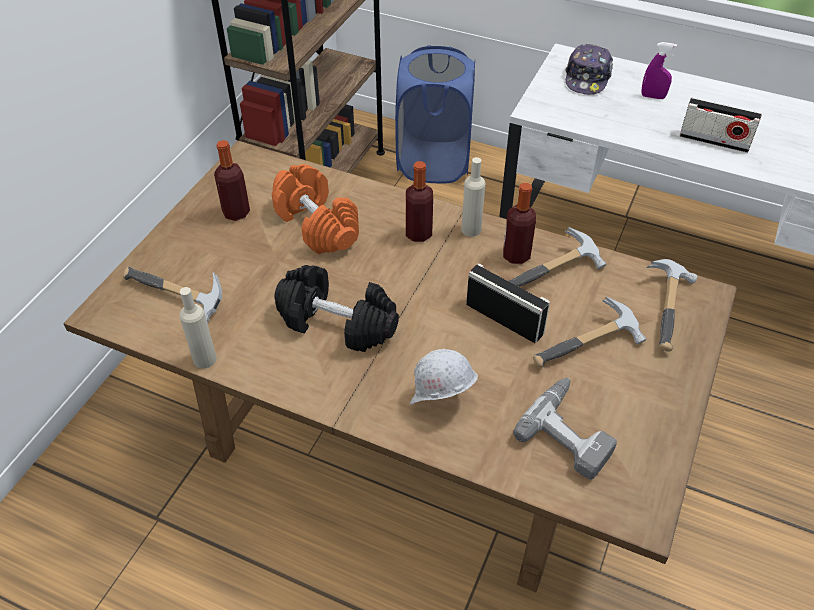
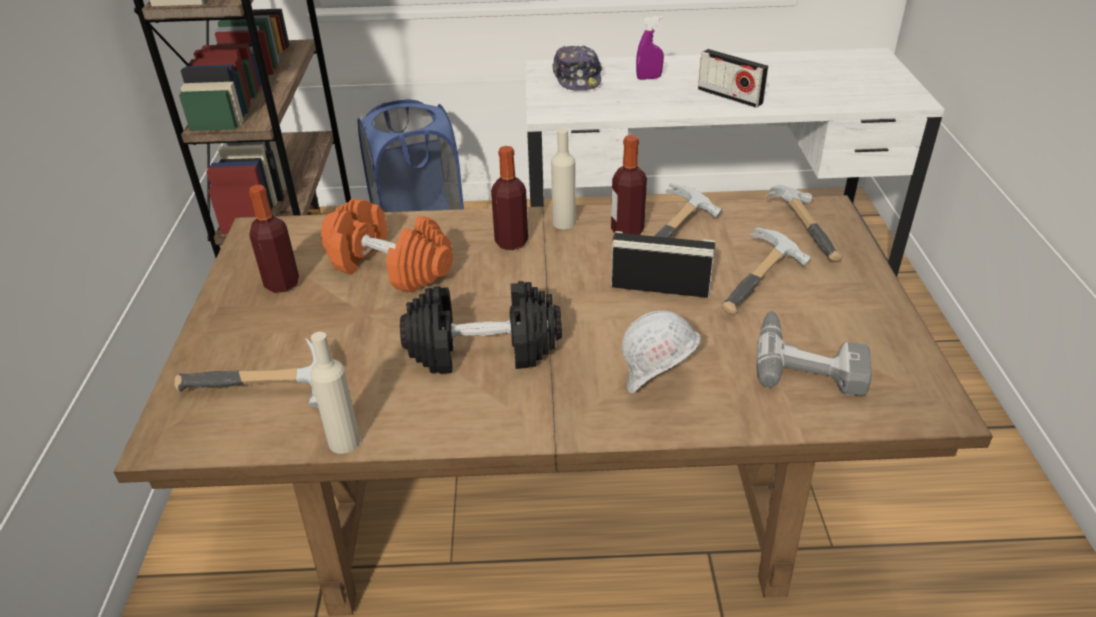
camera: 25 degrees left, 10 degrees down
(714, 141) = (730, 96): radio -> radio turned 45 degrees clockwise

